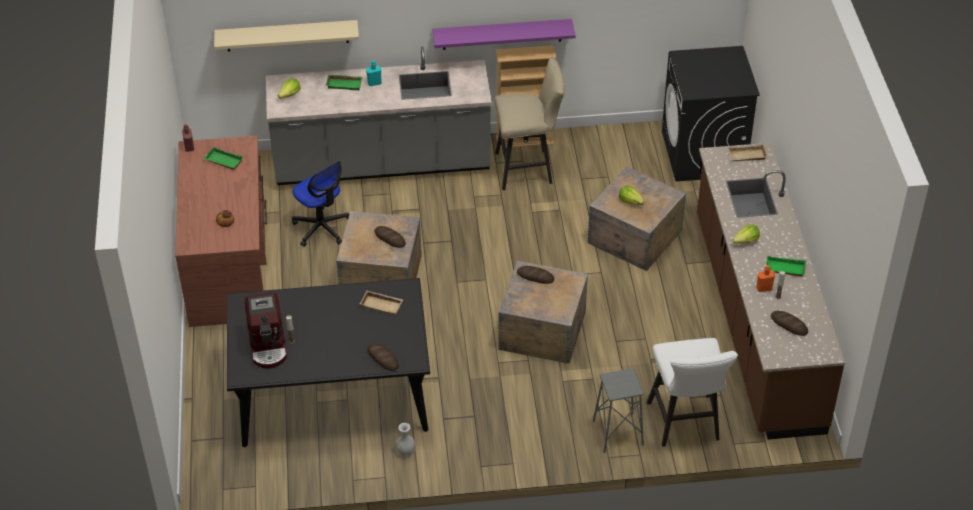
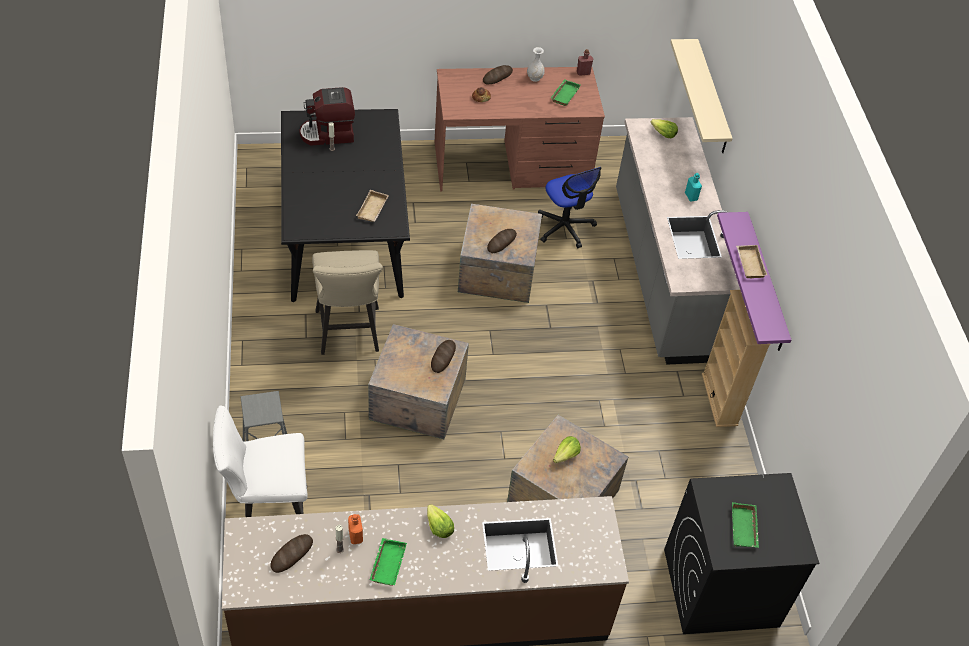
camera: 85 degrees right, 5 degrees up
(322, 227) = (565, 227): office chair -> office chair turned 75 degrees counterclockwise
(345, 84) = (686, 174): green tray -> green tray (745, 528)
(383, 358) = (301, 209): bread -> bread (497, 77)
(406, 451) = (269, 285): white vase -> white vase (535, 78)
(528, 168) = (670, 400): beige stool -> beige stool (348, 335)
(747, 156) = (598, 548): beige tray -> beige tray (749, 263)

